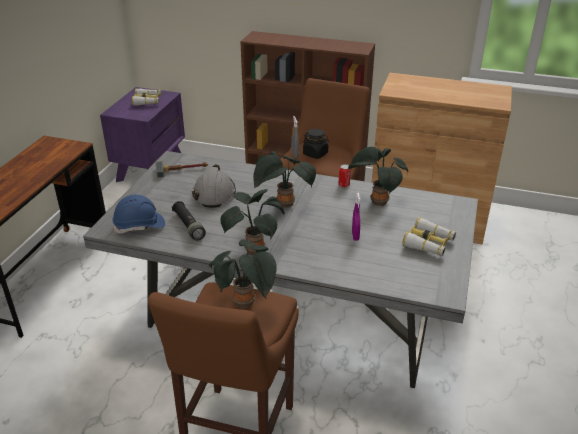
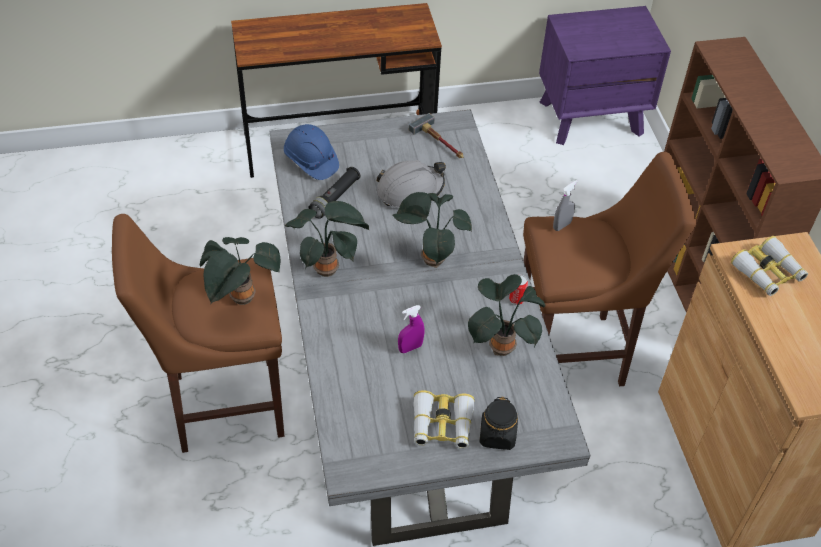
camera: 60 degrees right, 15 degrees up
(147, 101) = (618, 34): binoculars -> binoculars (767, 273)
(315, 154) = (579, 245): black jar -> black jar (497, 435)

